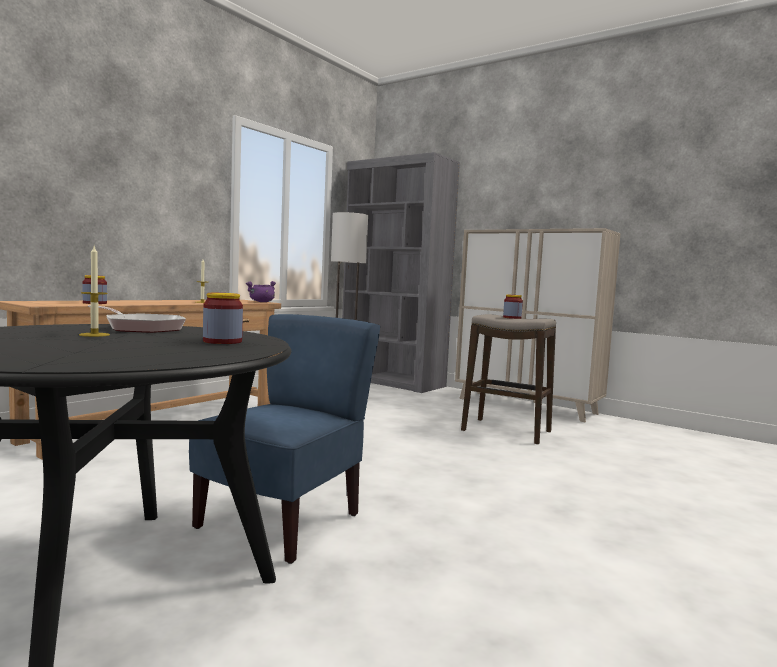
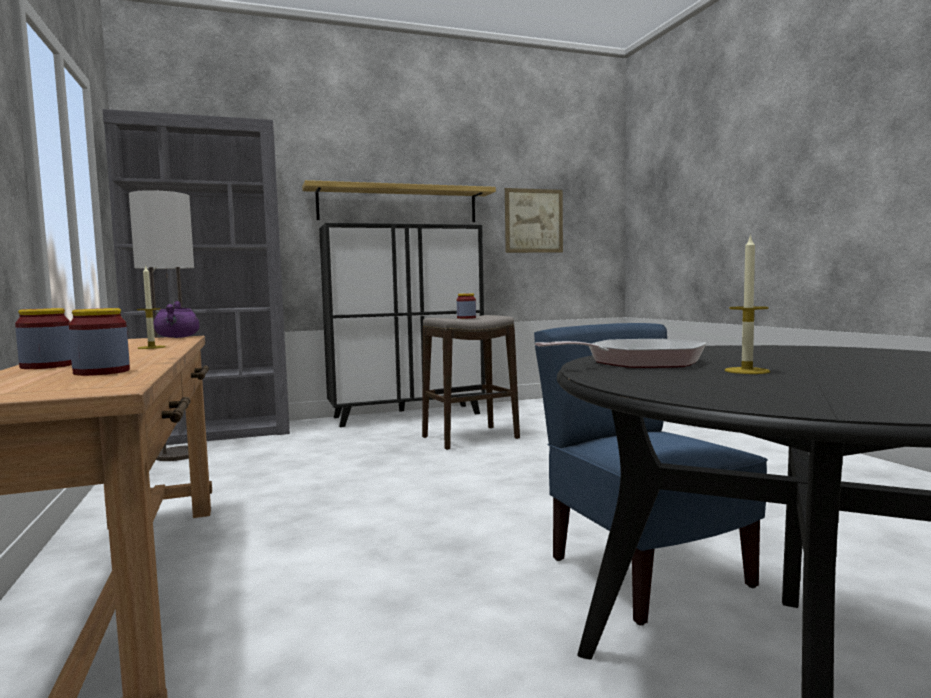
camera: 55 degrees left, 0 degrees up
(222, 341) = (783, 352): jar -> jar (47, 366)
(527, 406) = (407, 415): beige cabinet -> black cabinet
(555, 210) = (398, 205): none -> shelf
(714, 221) = (533, 221): none -> picture

